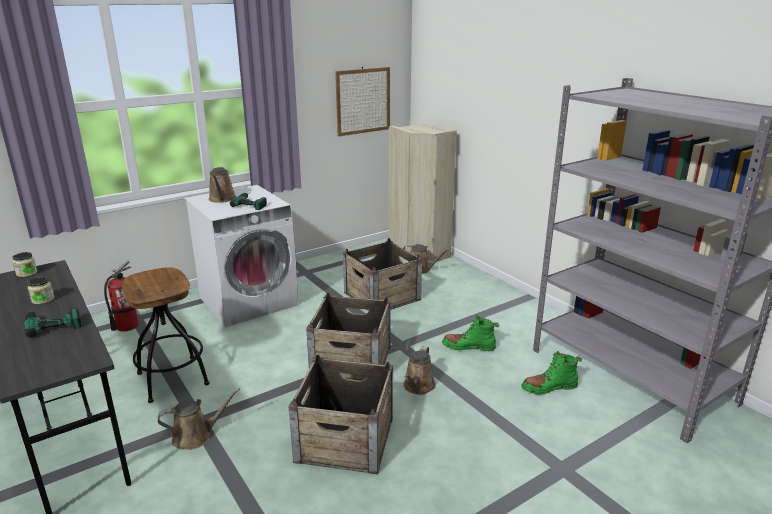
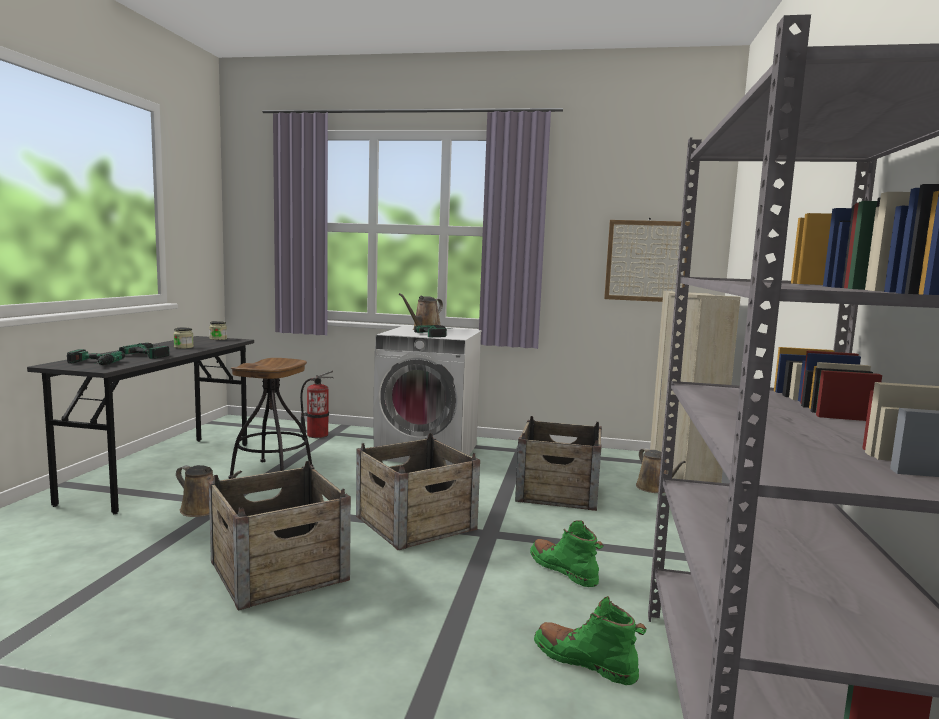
camera: 45 degrees right, 15 degrees down
(51, 363) = (90, 364): none -> power drill
(418, 387) = (428, 572): brown watering can -> none

